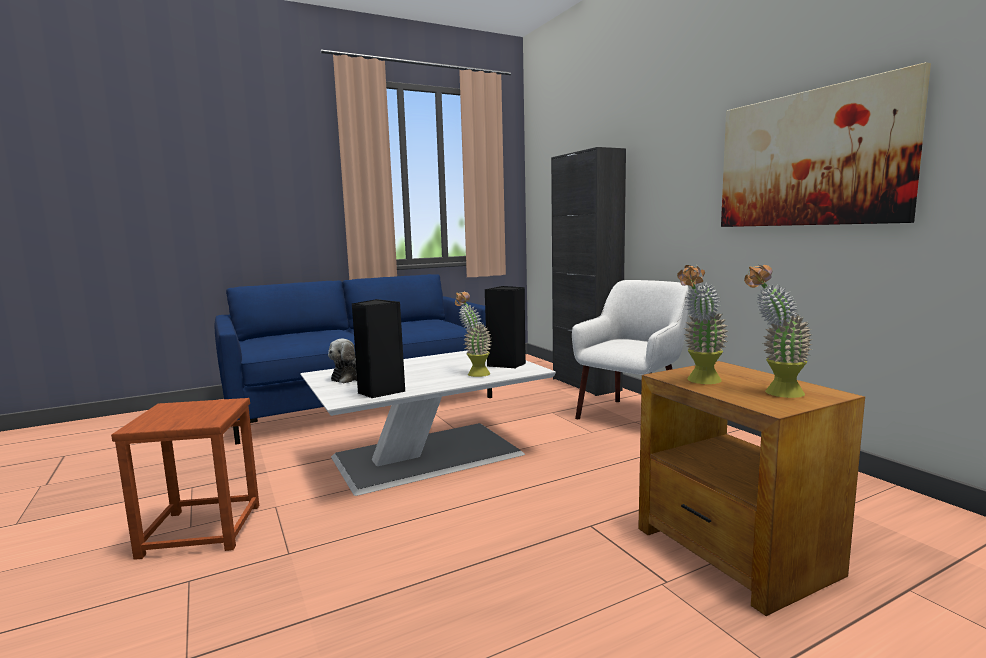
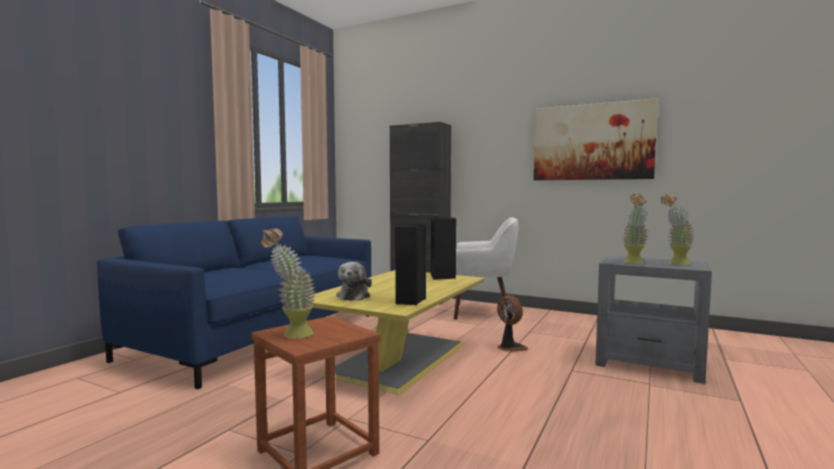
camera: 35 degrees left, 5 degrees down
(430, 454) = (400, 357): white coffee table -> yellow coffee table
(474, 373) = (437, 284): potted plant -> potted plant (290, 334)
(571, 472) = (510, 347): none -> fan
(631, 416) = (483, 312): white armchair -> white armchair turned 90 degrees clockwise
(735, 551) = (649, 363): brown side table -> grey side table

